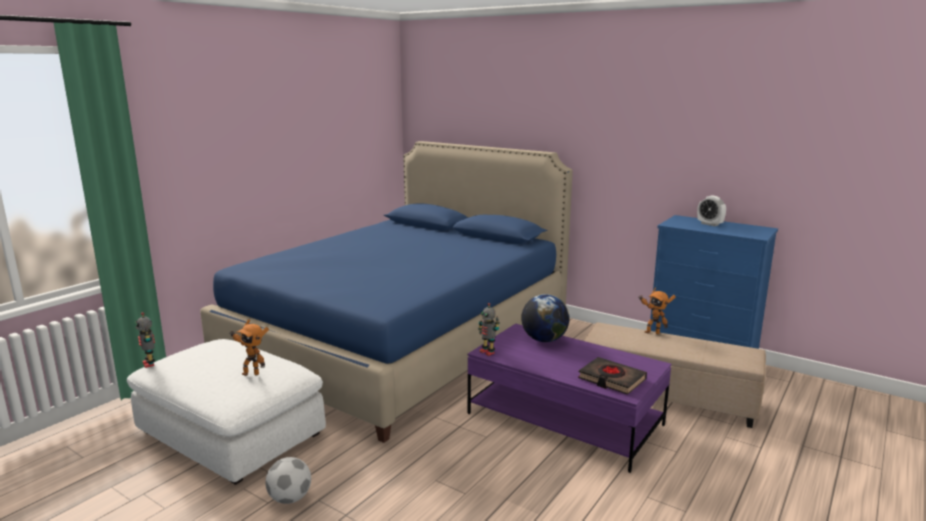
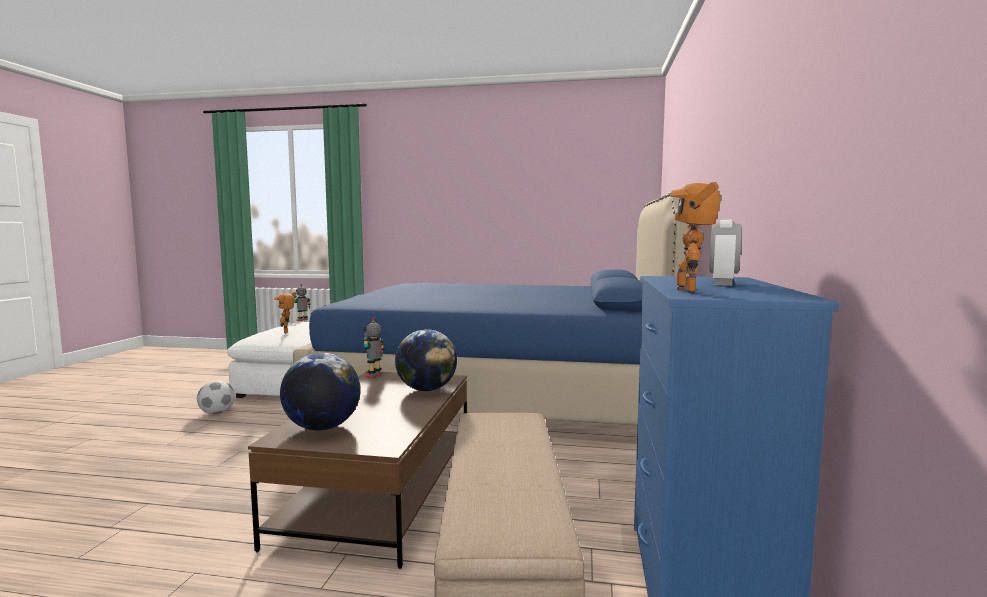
camera: 65 degrees right, 10 degrees down
(565, 419) = (381, 490): purple coffee table -> brown coffee table
(611, 379) = (322, 427): black book -> globe
(652, 332) = (537, 445): toy robot -> toy robot (690, 291)

